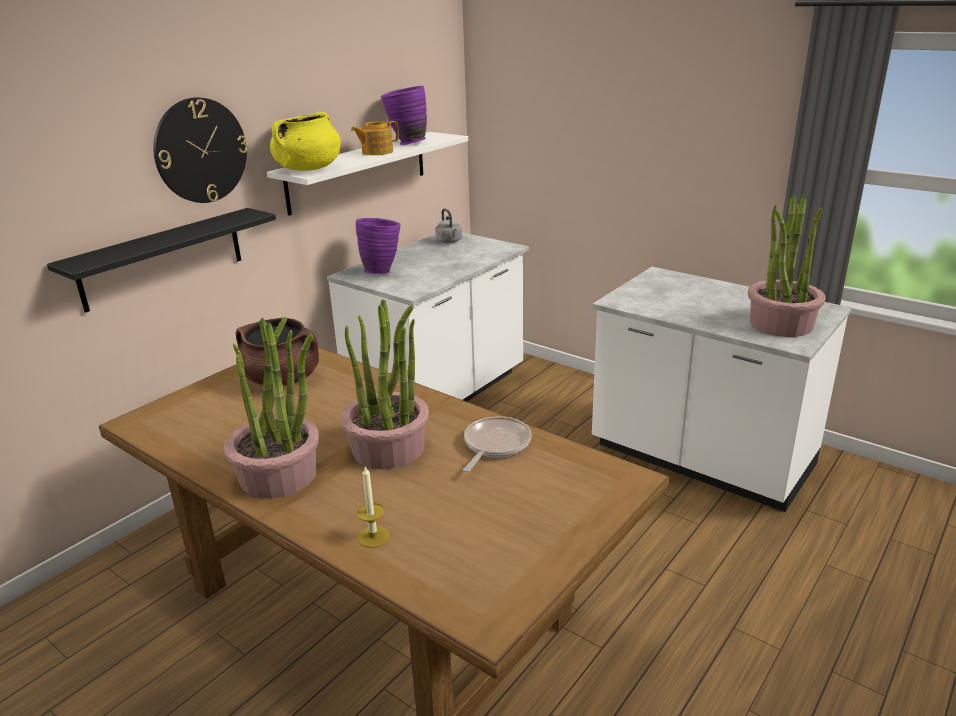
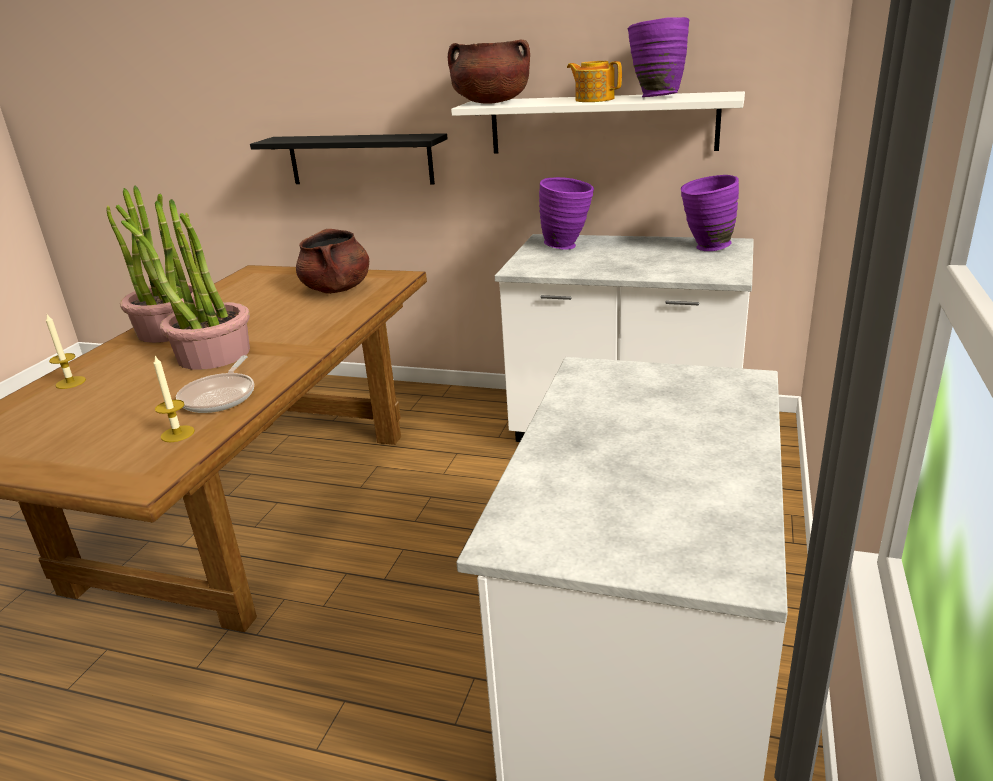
camera: 70 degrees right, 0 degrees up
(201, 151) = (403, 66): wall clock -> none
(308, 169) = (491, 102): yellow cooking pot -> brown cooking pot
(449, 241) = (705, 248): grey kettle -> purple vase
(495, 445) = (220, 396): frying pan -> frying pan turned 90 degrees clockwise
(555, 465) = (177, 434): none -> candle
(780, 324) = (594, 518): potted plant -> none

